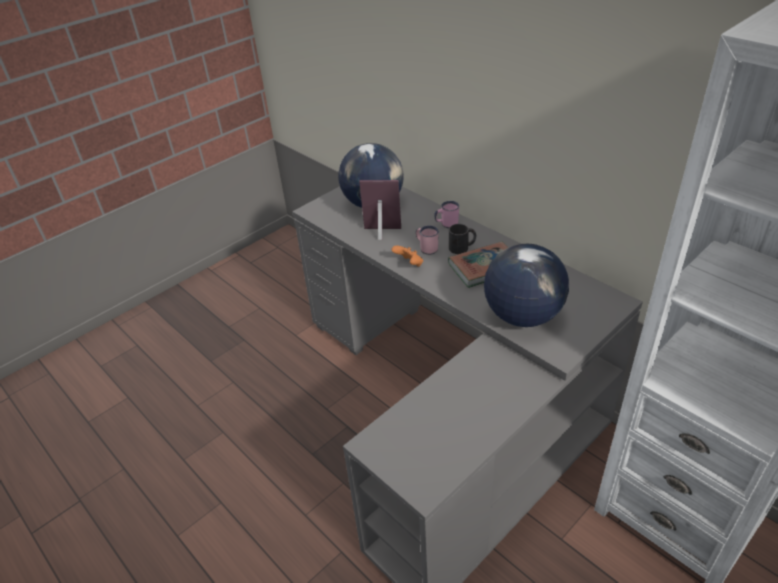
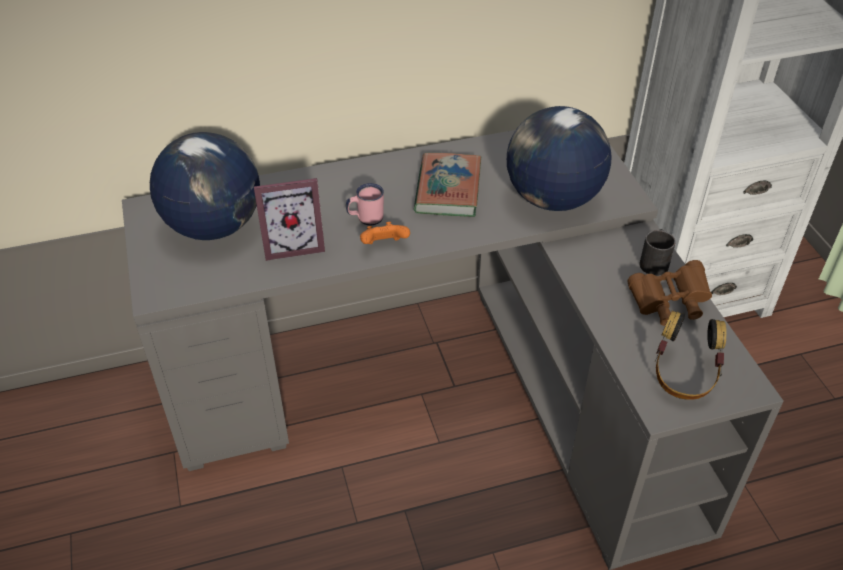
camera: 65 degrees left, 5 degrees up
(381, 233) = (293, 244): picture frame -> picture frame turned 135 degrees counterclockwise
(409, 447) = (683, 376): none -> headphones
(446, 224) = (333, 183): pink mug -> none
(462, 247) = (393, 190): black mug -> black mug (654, 261)
(477, 418) = (668, 304): none -> brown binoculars

